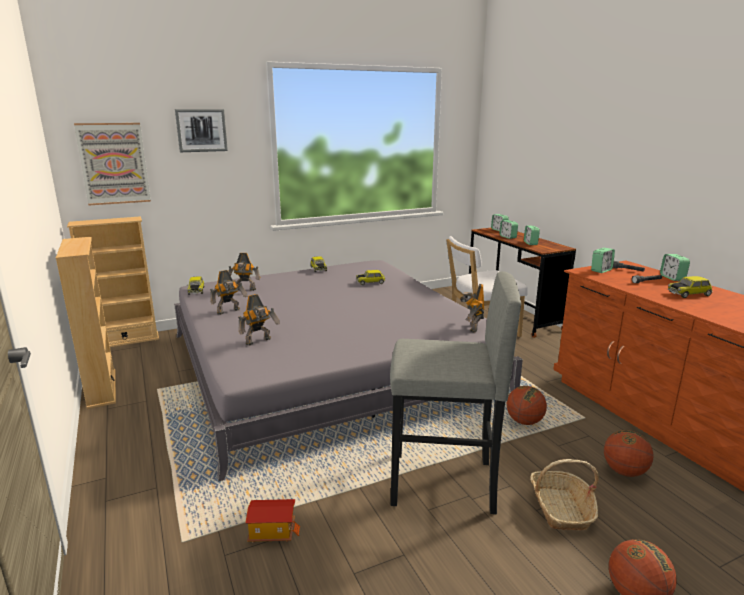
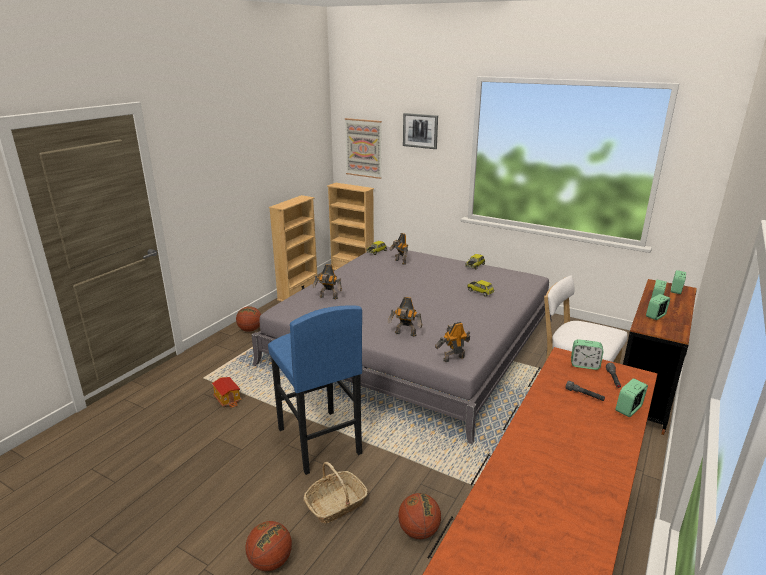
camera: 55 degrees right, 5 degrees up
(229, 311) = (358, 273): toy robot -> toy robot (405, 334)
(442, 483) = (318, 441): grey stool -> blue stool
(524, 421) = (437, 456): basketball -> basketball (250, 330)
(688, 294) = (578, 424): toy car -> none

